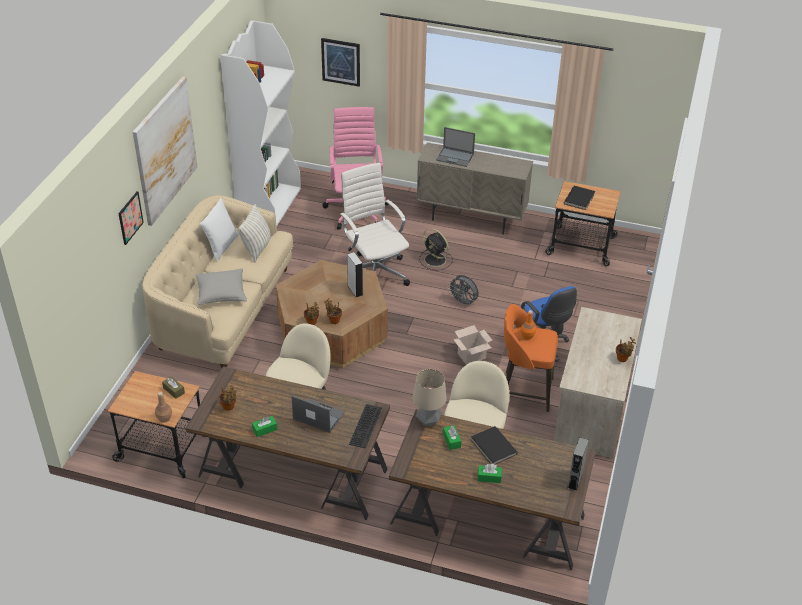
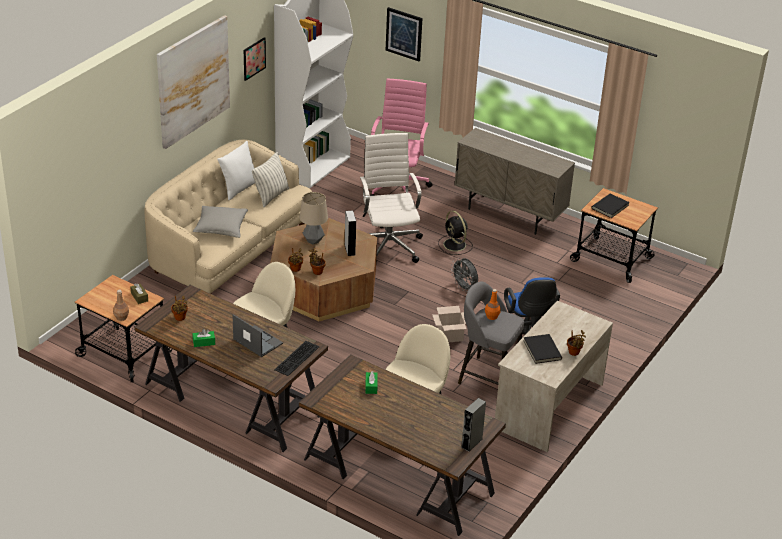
camera: 15 degrees right, 5 degrees down
(130, 217) = (142, 135): picture -> picture (254, 58)
(428, 421) = (357, 366): table lamp -> table lamp (313, 241)
(455, 157) = (497, 145): laptop -> none
(489, 477) = (391, 423): green tissue box -> none
(493, 447) = (407, 400): black book -> black book (541, 350)
(524, 391) = (488, 377): orange stool -> grey stool

